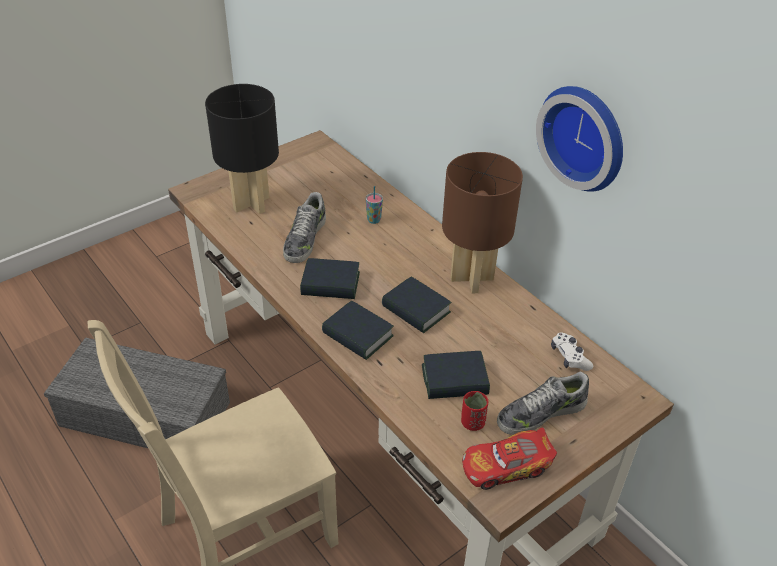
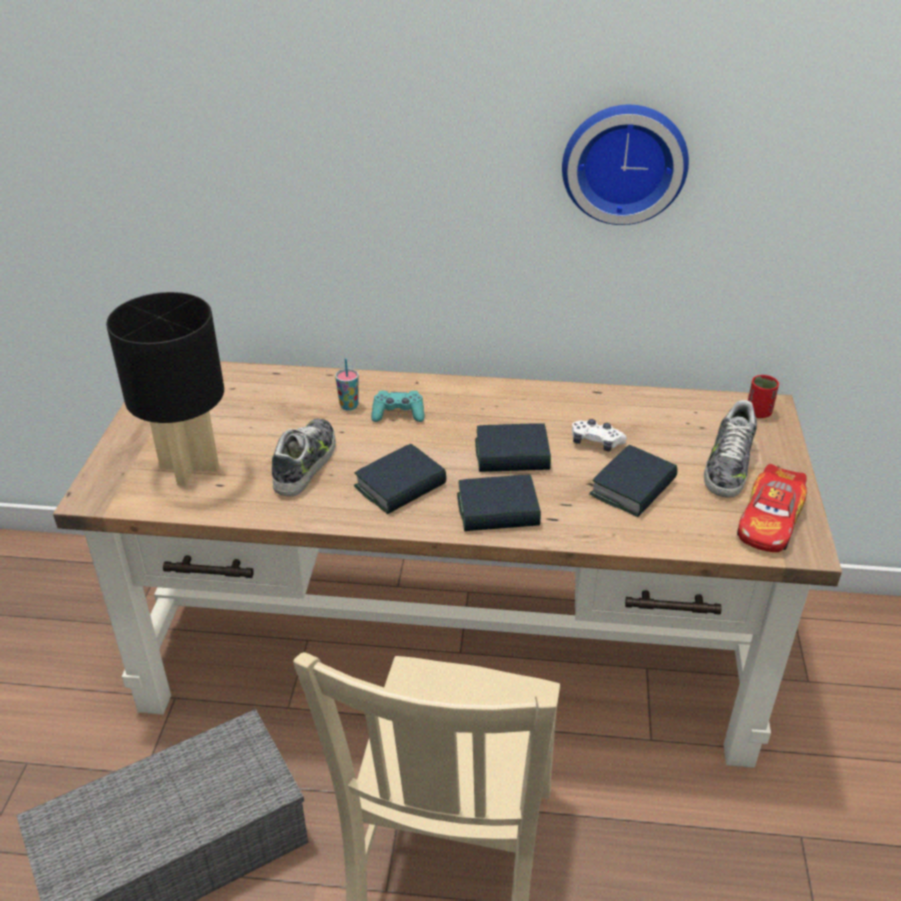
camera: 45 degrees left, 5 degrees down
(304, 238) = (306, 463): shoe -> shoe turned 135 degrees counterclockwise
(392, 242) = (398, 414): none -> turquoise game controller
(472, 278) = (516, 400): brown table lamp -> none
(472, 422) = (697, 509): red cup -> red cup (758, 412)
(569, 357) = (681, 410): white game controller -> white game controller (596, 442)

